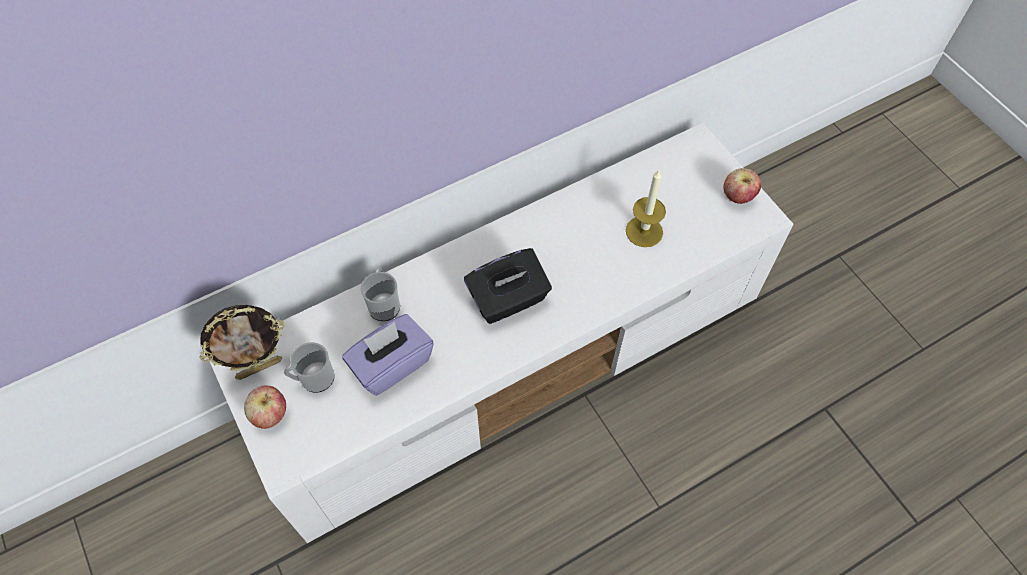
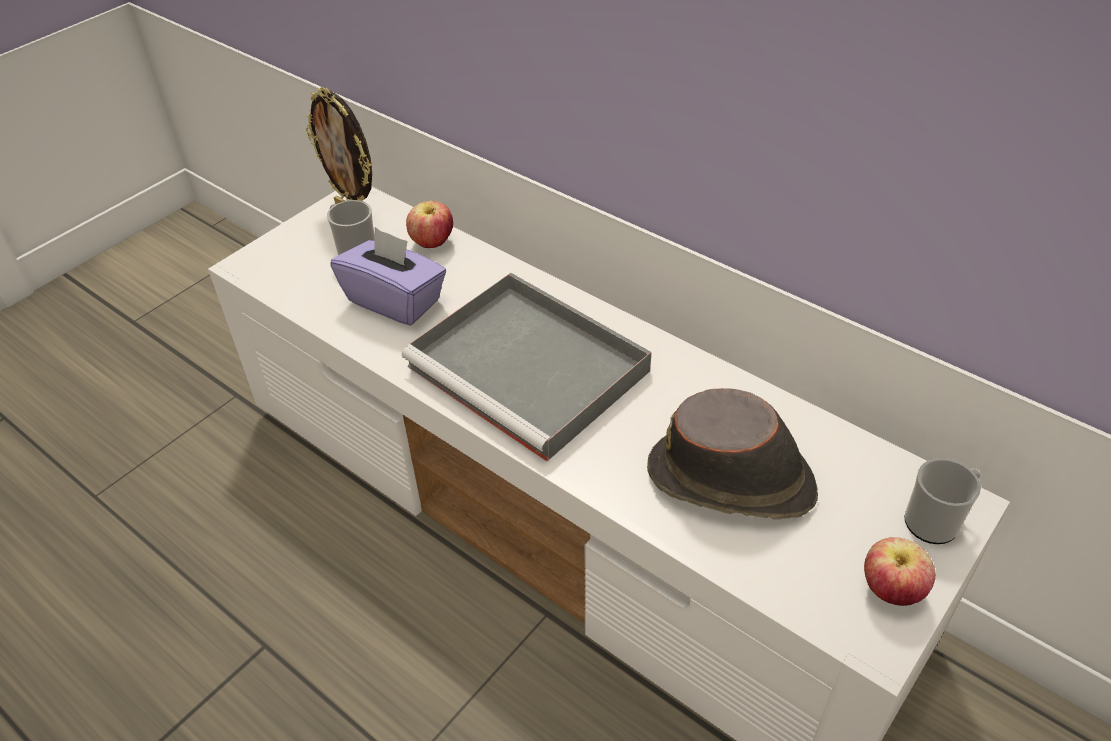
camera: 70 degrees right, 15 degrees down
(270, 415) = (302, 237): apple -> apple (432, 243)
(384, 304) = (472, 270): mug -> mug (936, 520)
(508, 300) = (532, 370): black tissue box -> grey tray
(644, 231) = (732, 481): candle -> brown hat

